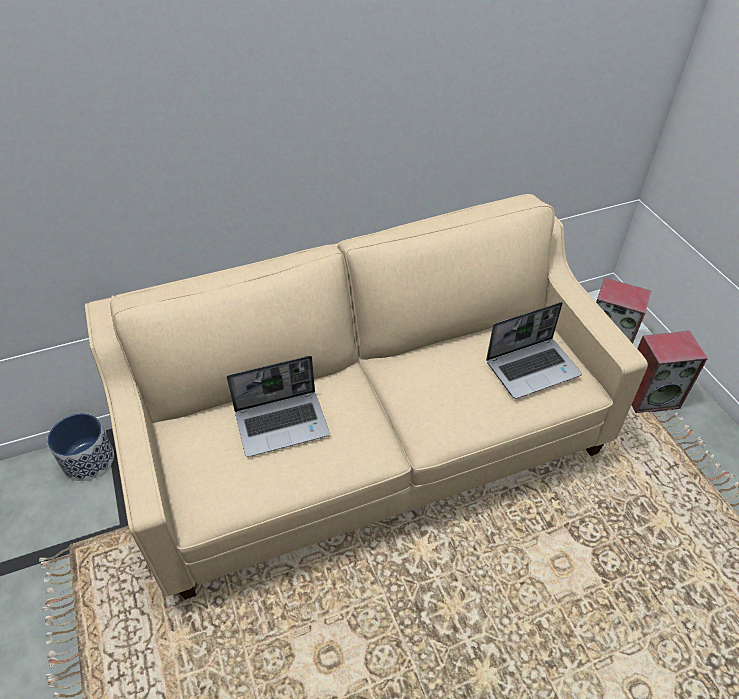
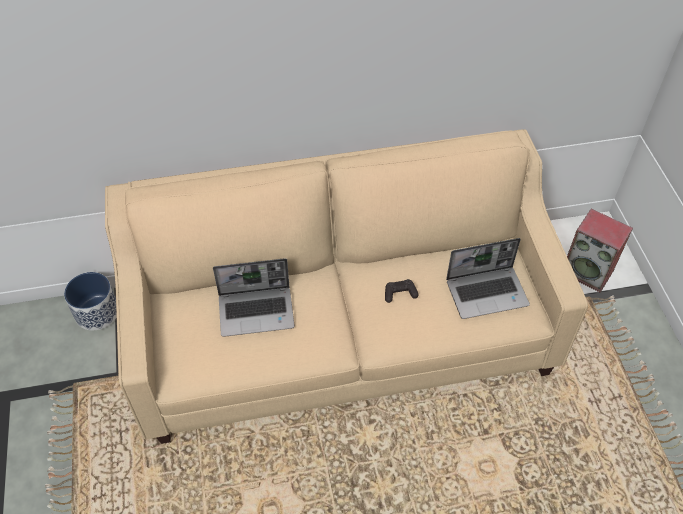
camera: 10 degrees right, 5 degrees up
(439, 382) = (400, 293): none -> black game controller
(650, 396) = (616, 328): speaker -> none

